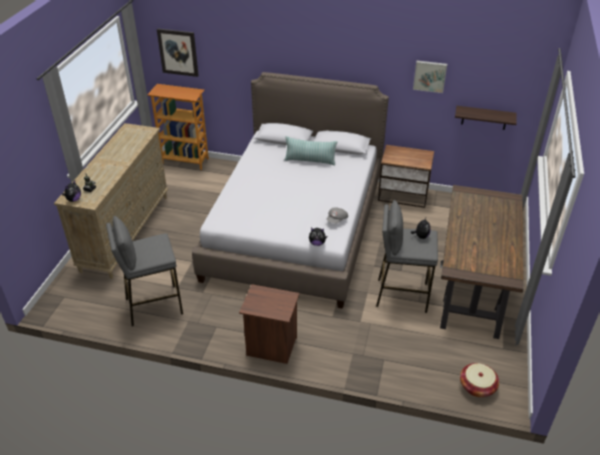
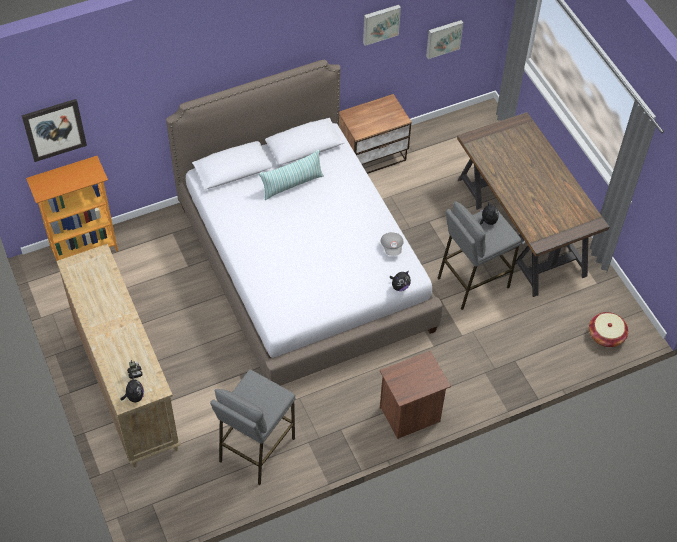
camera: 40 degrees left, 15 degrees up
(484, 117) = (443, 38): shelf -> picture

